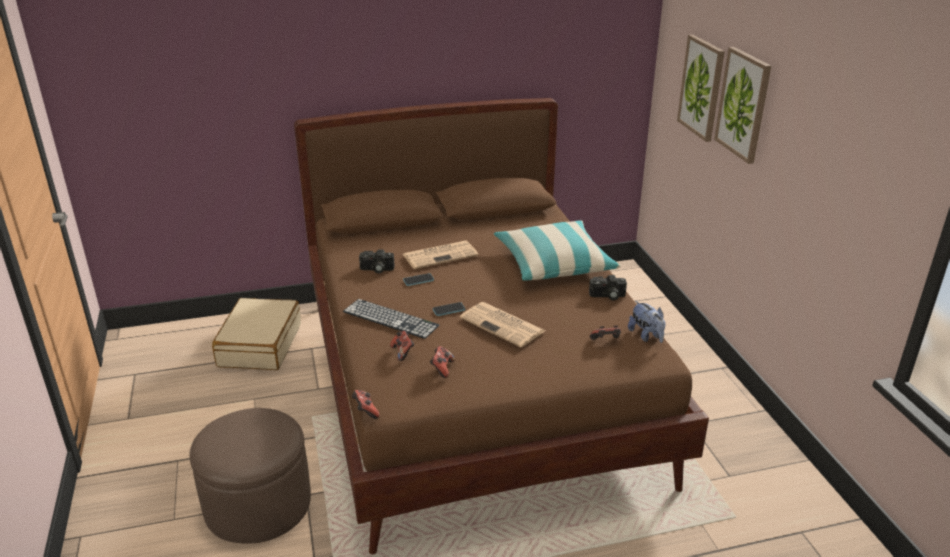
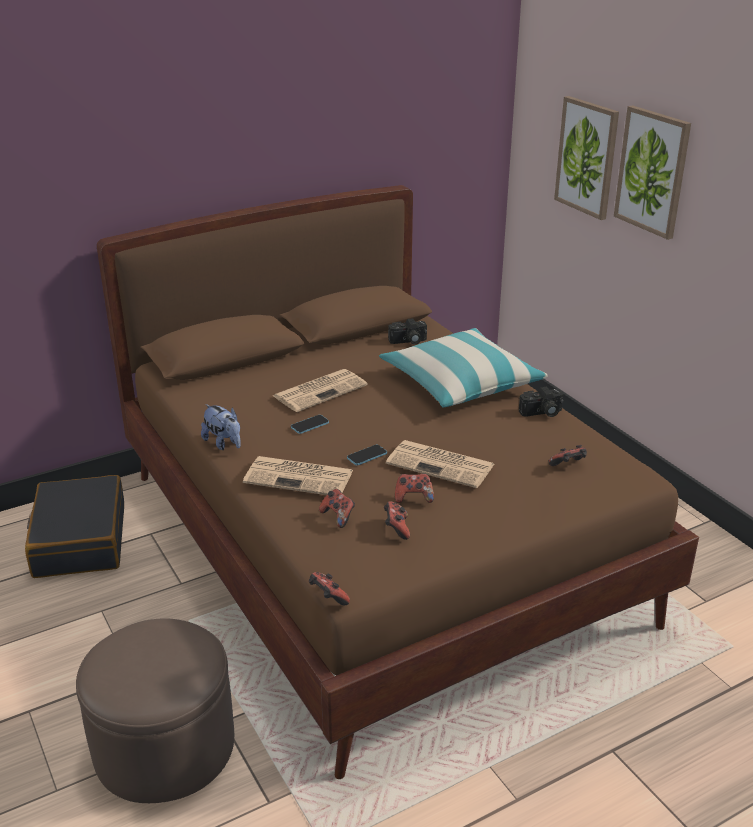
camera: 15 degrees left, 0 degrees up
(259, 345) = (79, 540): beige suitcase -> black suitcase
(376, 269) = (249, 419): camera -> camera (408, 341)
(390, 318) = (300, 477): keyboard -> newspaper
(467, 347) = (413, 497): none -> game controller
(646, 336) = (609, 453): plush toy -> plush toy (224, 443)

